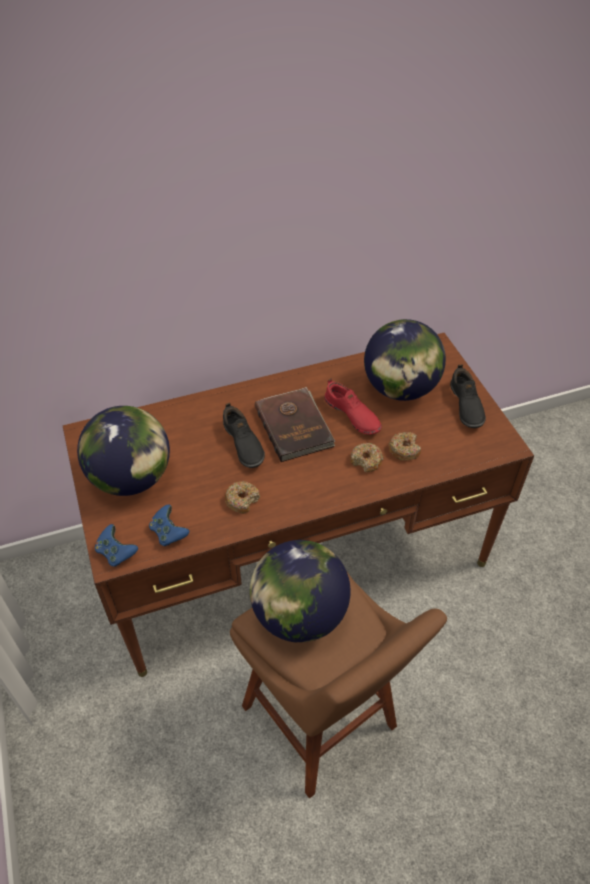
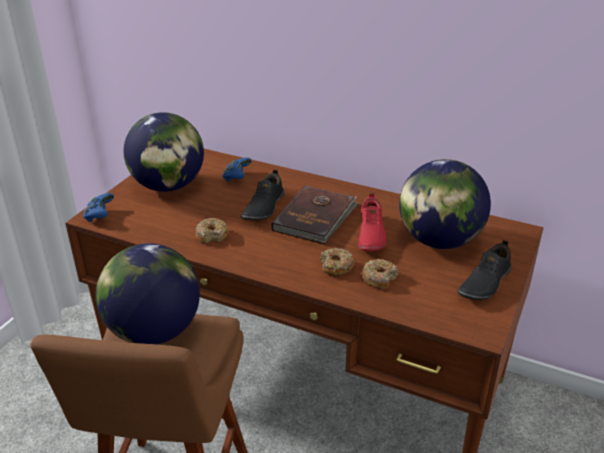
camera: 45 degrees right, 15 degrees down
(168, 533) = (142, 224): blue game controller -> blue game controller (237, 177)

